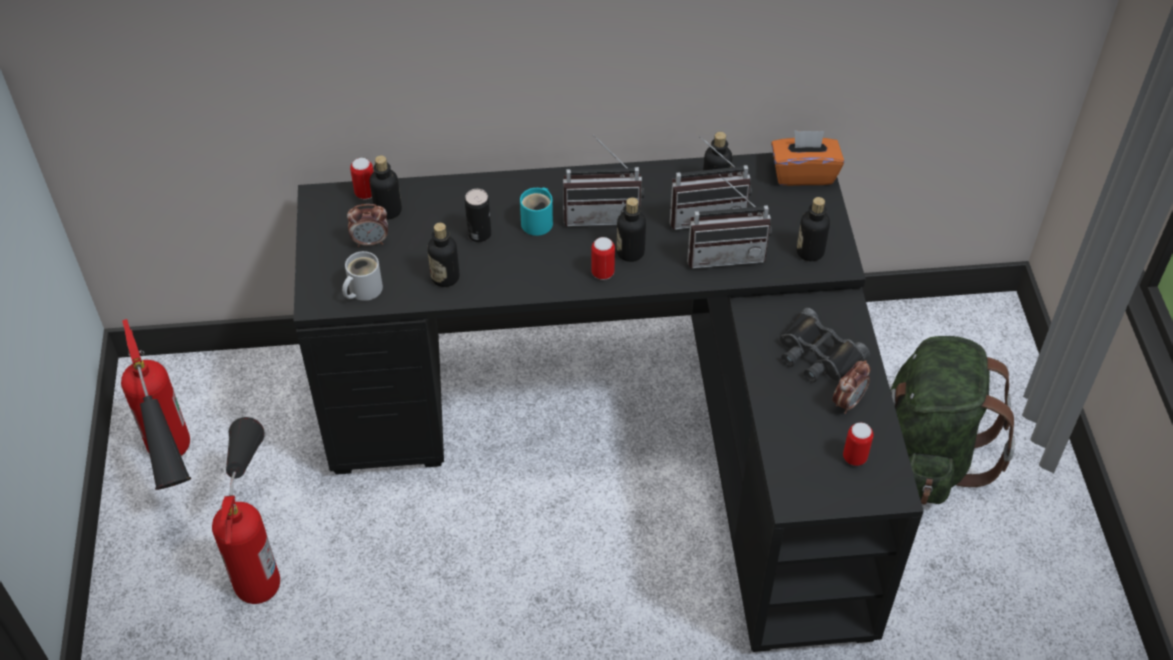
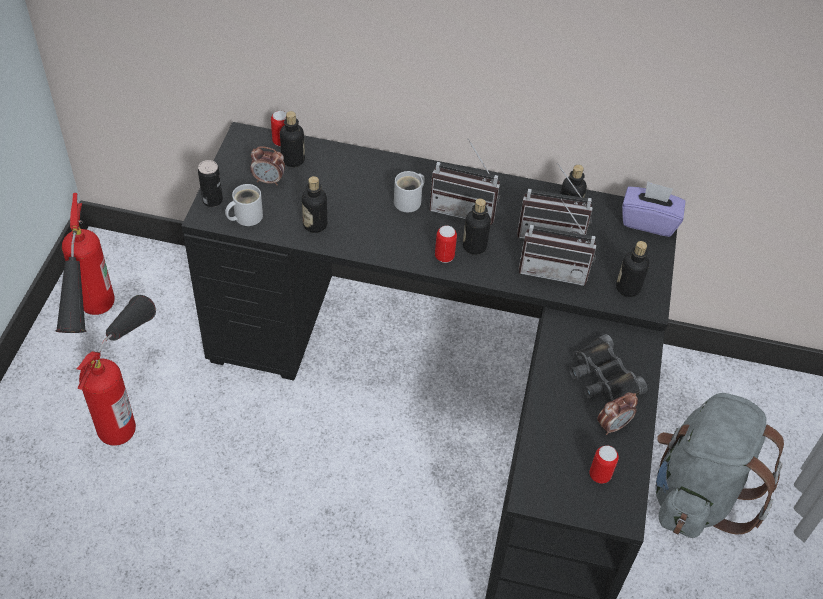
camera: 15 degrees right, 0 degrees up
(479, 234) = (357, 198): can -> can (212, 200)
(539, 222) = (410, 201): turquoise mug -> white mug
(803, 173) = (648, 221): orange tissue box -> purple tissue box
(926, 456) = (696, 494): green backpack -> grey backpack

